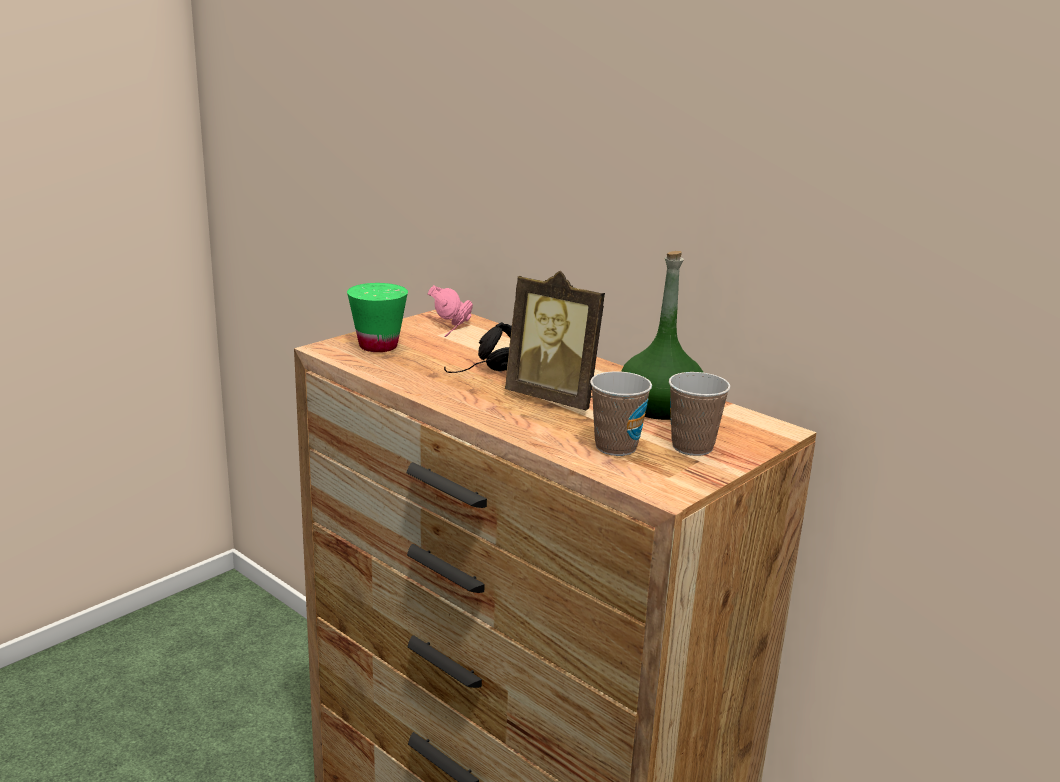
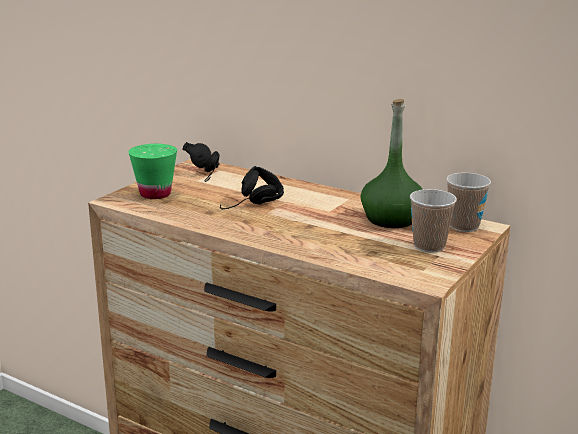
camera: 10 degrees left, 0 degrees up
(456, 327) = (209, 173): pink headphones -> black headphones
(555, 398) = (311, 220): picture frame -> none
(616, 447) = (374, 252): cup -> cup (464, 226)

